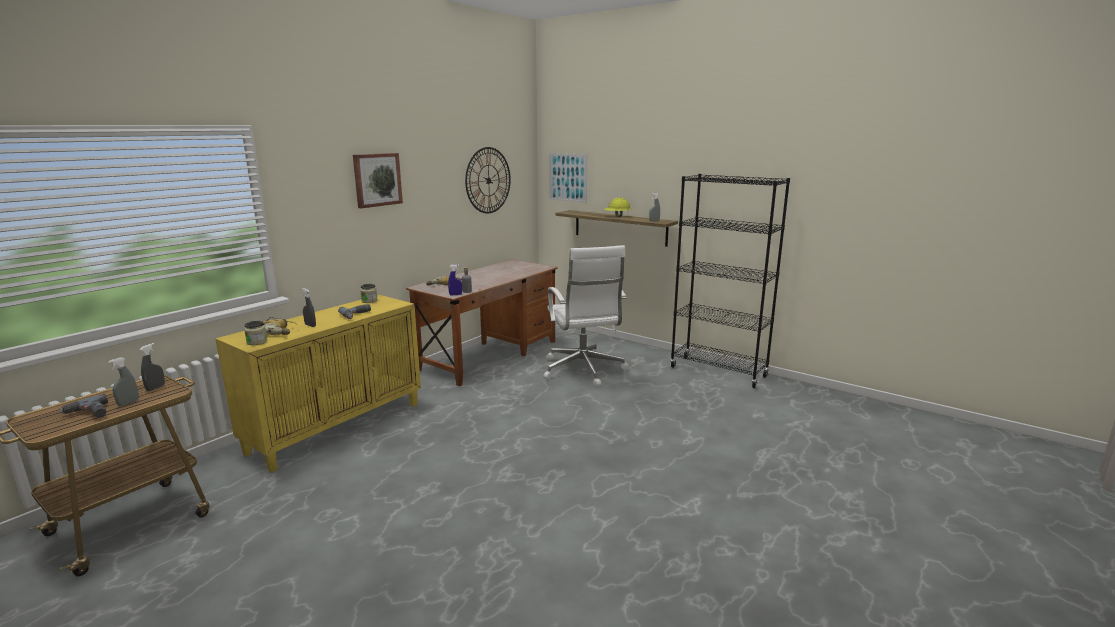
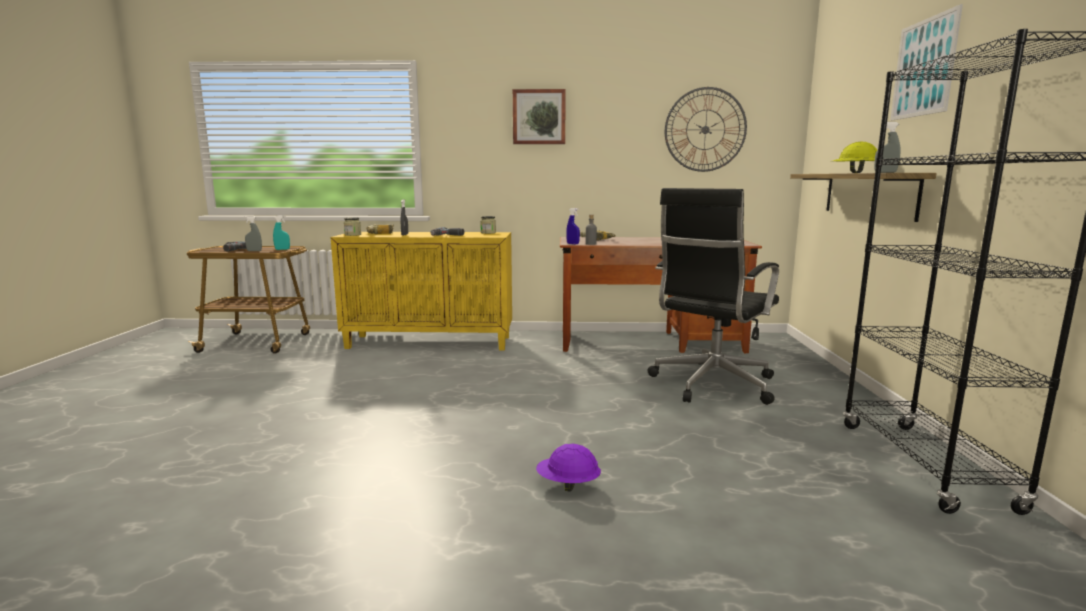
camera: 55 degrees right, 5 degrees down
(155, 388) = (282, 249): grey spray bottle -> turquoise spray bottle
(567, 177) = (829, 125): picture -> picture (923, 67)
(583, 370) = (711, 385): white office chair -> black office chair
(656, 455) = (568, 485): none -> purple hard hat

